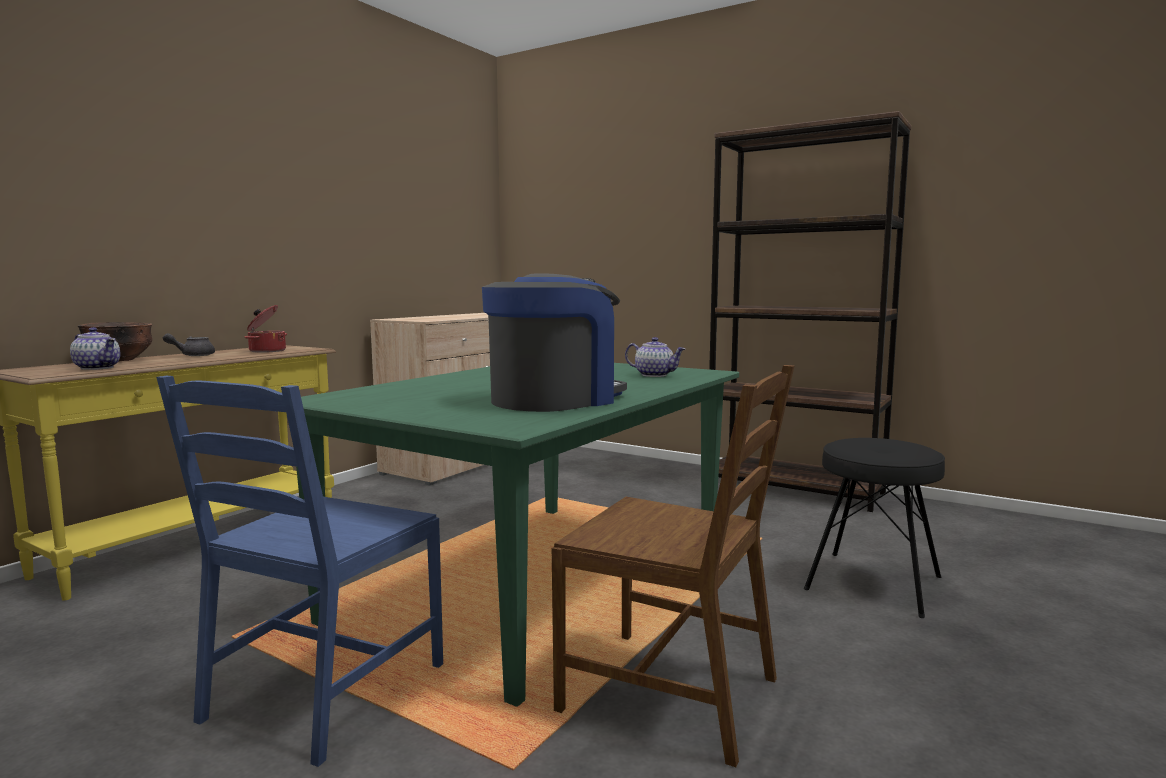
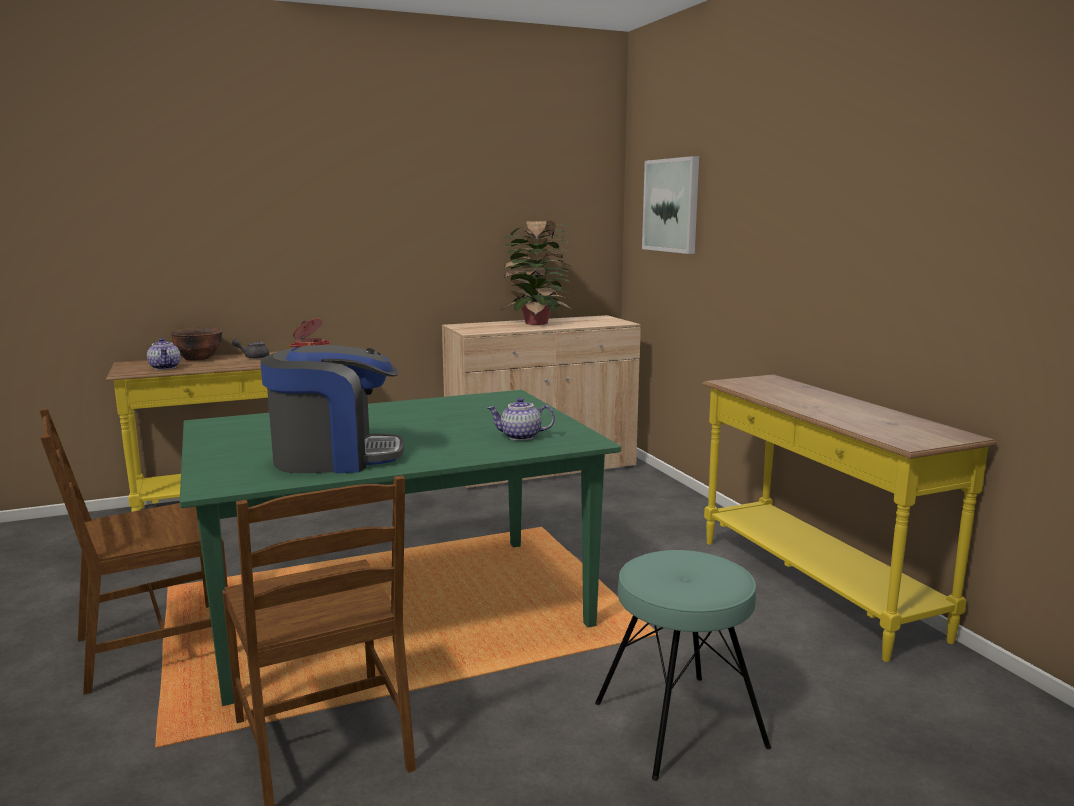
camera: 35 degrees right, 5 degrees up
(324, 692) = (152, 647): blue chair -> brown chair
(459, 316) = (536, 323): none -> potted plant
(570, 207) = (671, 205): none -> picture
(655, 375) = (520, 437): teapot -> teapot turned 120 degrees clockwise
(794, 489) = (812, 587): brown bookcase -> yellow console table
(873, 583) = (679, 724): black stool -> turquoise stool

